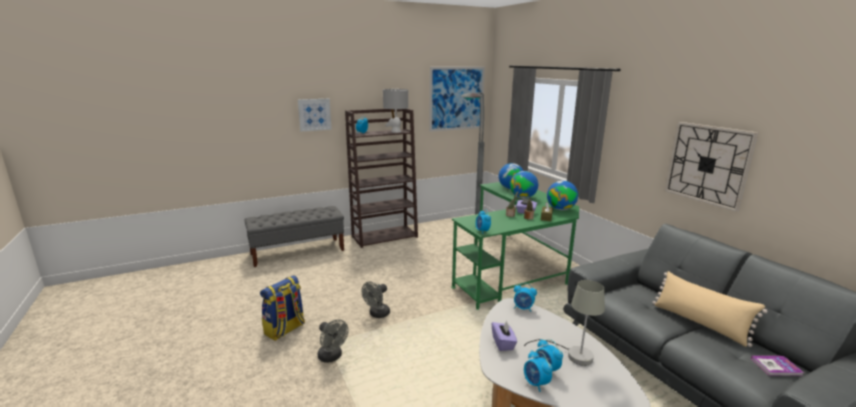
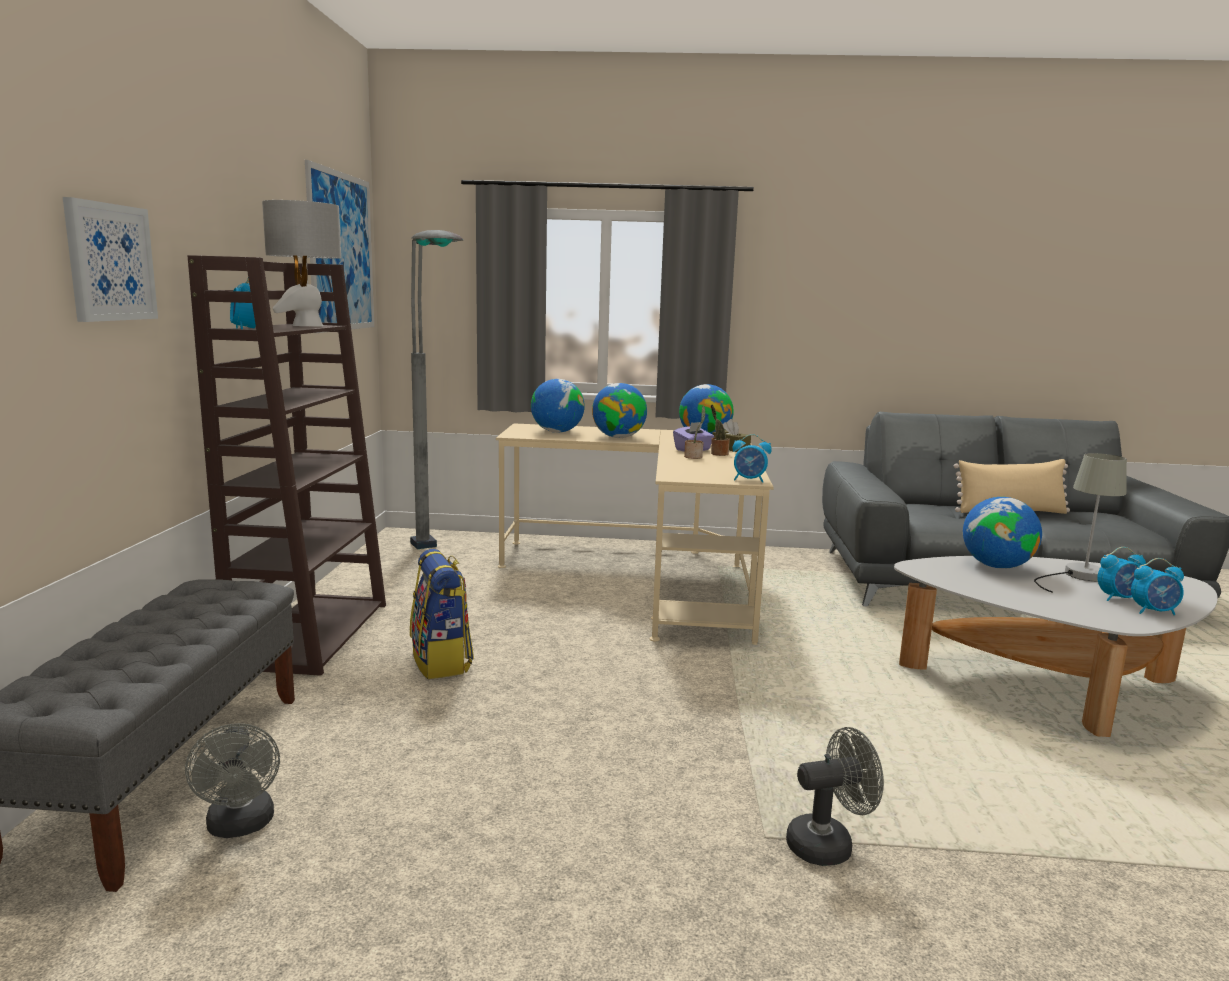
camera: 60 degrees left, 5 degrees down
(285, 330) = (644, 897): backpack -> backpack (442, 662)
(377, 314) = (685, 741): grey fan -> grey fan (241, 826)
(503, 343) = (1040, 601): purple tissue box -> none
(515, 269) = (646, 578): green desk -> beige desk
(523, 308) = (935, 565): alarm clock -> none
(550, 326) = (996, 566): none -> globe
(707, 164) = (896, 321): wall clock -> none
(776, 366) = (1108, 516): book -> none

